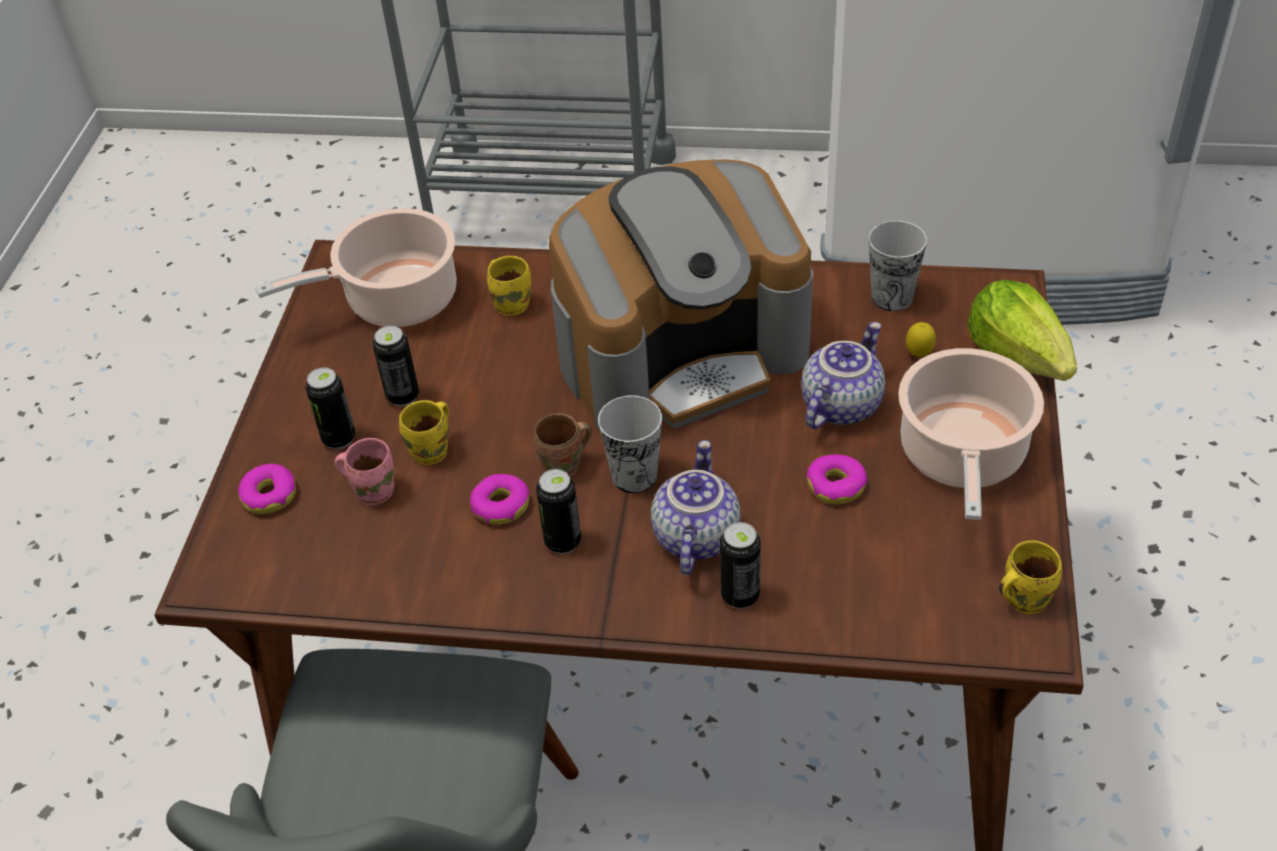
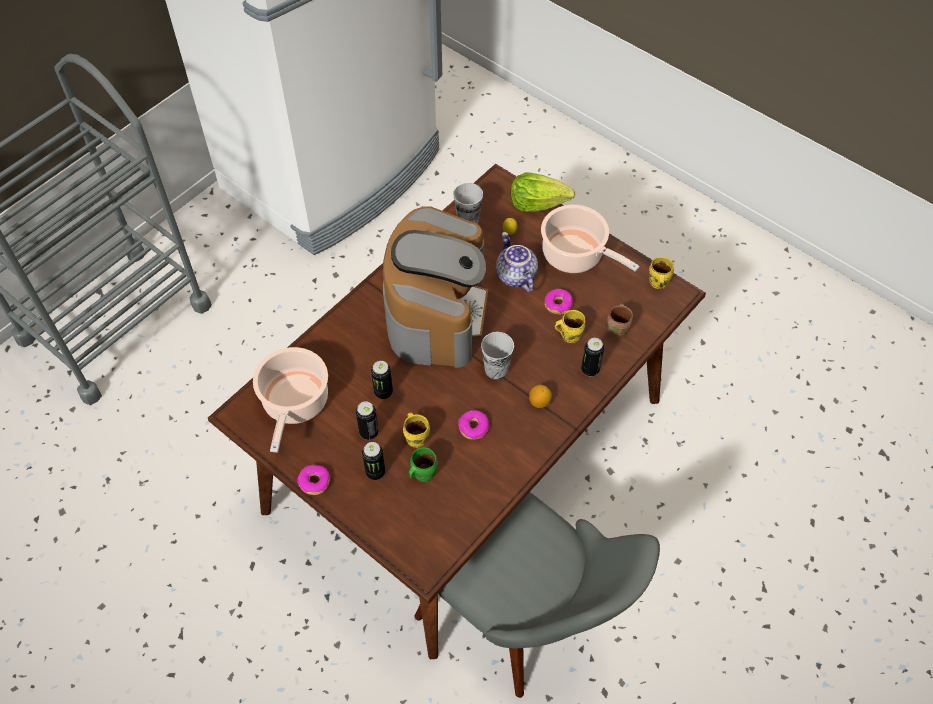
camera: 60 degrees left, 10 degrees up
(269, 495) = (390, 518): donut -> donut (314, 482)
(373, 489) = (422, 473): pink mug -> green mug
(512, 303) = (343, 356): yellow mug -> yellow mug (569, 334)
(563, 541) = (513, 415): can -> can (383, 392)
(565, 466) = (469, 391): brown mug -> brown mug (618, 329)
(616, 561) = (539, 402): none -> lemon
(694, 536) = (547, 367): teapot -> none

